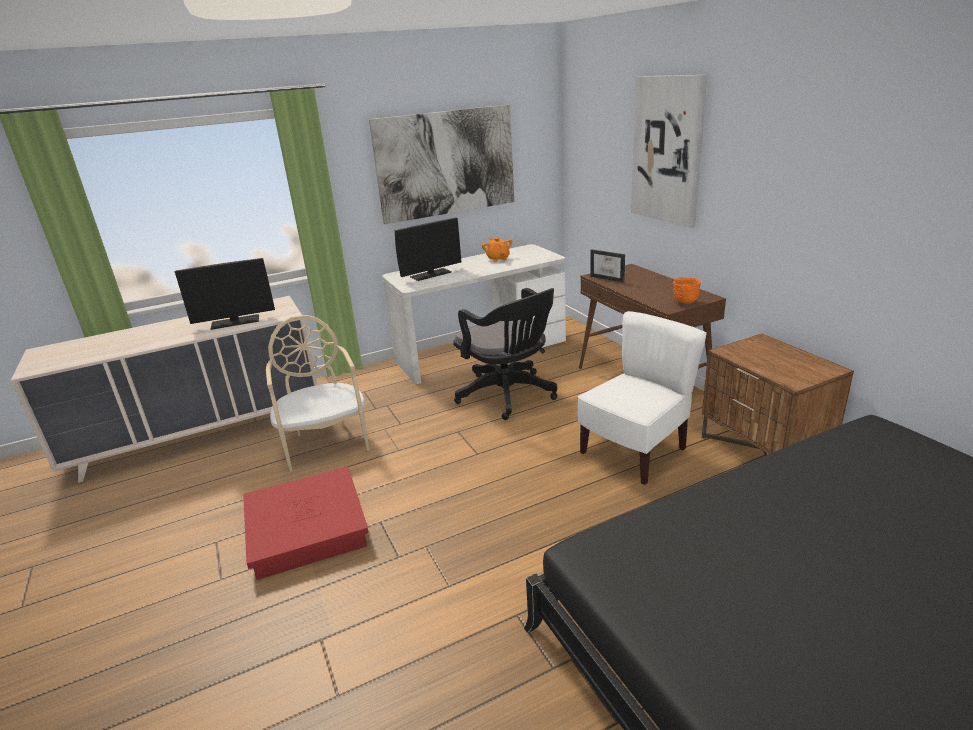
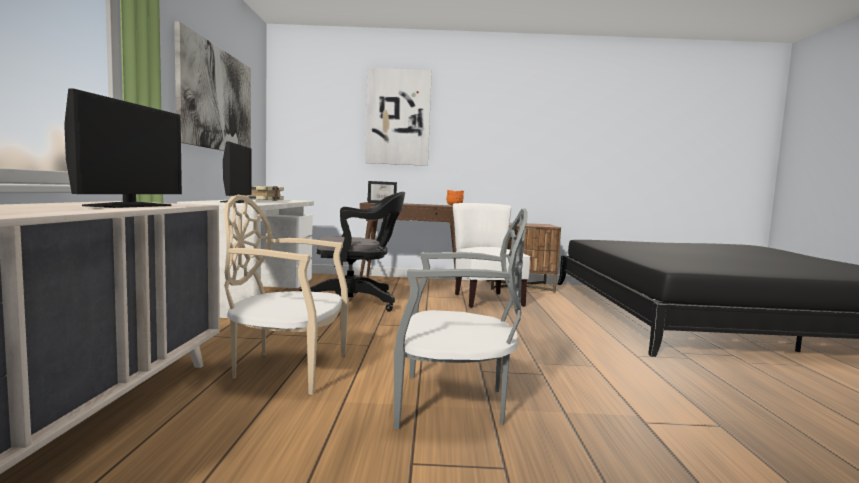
camera: 65 degrees left, 20 degrees down
(306, 529) = (454, 403): red storage box -> grey chair
(498, 258) = (262, 200): orange teapot -> book

